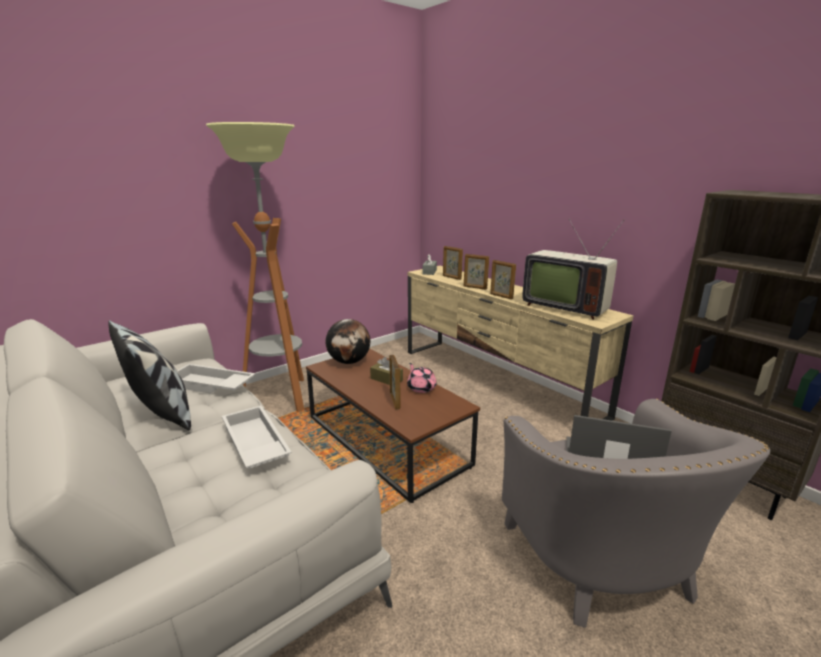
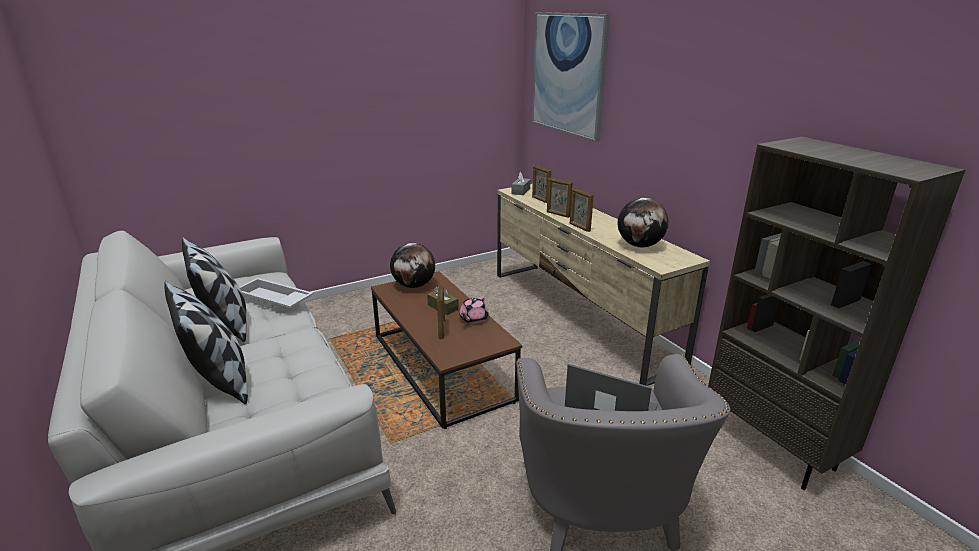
camera: 10 degrees right, 5 degrees up
(171, 477) = (219, 381): none -> pillow
(254, 444) = (293, 360): white tray -> none
(281, 396) = (354, 313): floor lamp -> none
(421, 388) = (473, 319): pink teapot -> pink teapot turned 135 degrees counterclockwise
(470, 164) = (568, 74): none -> picture
(565, 307) = (640, 245): television -> globe

